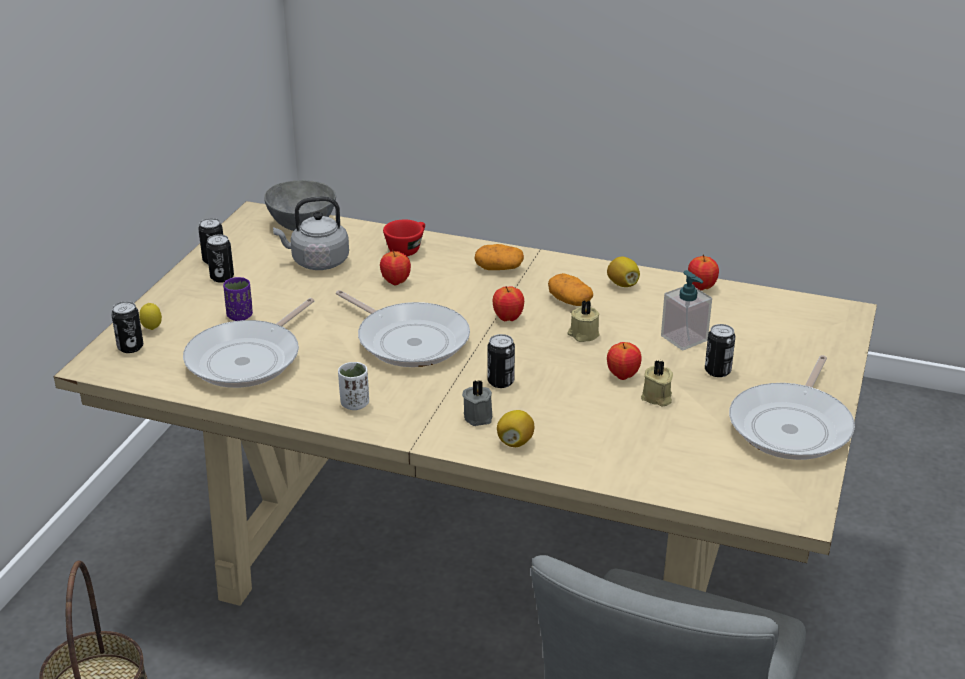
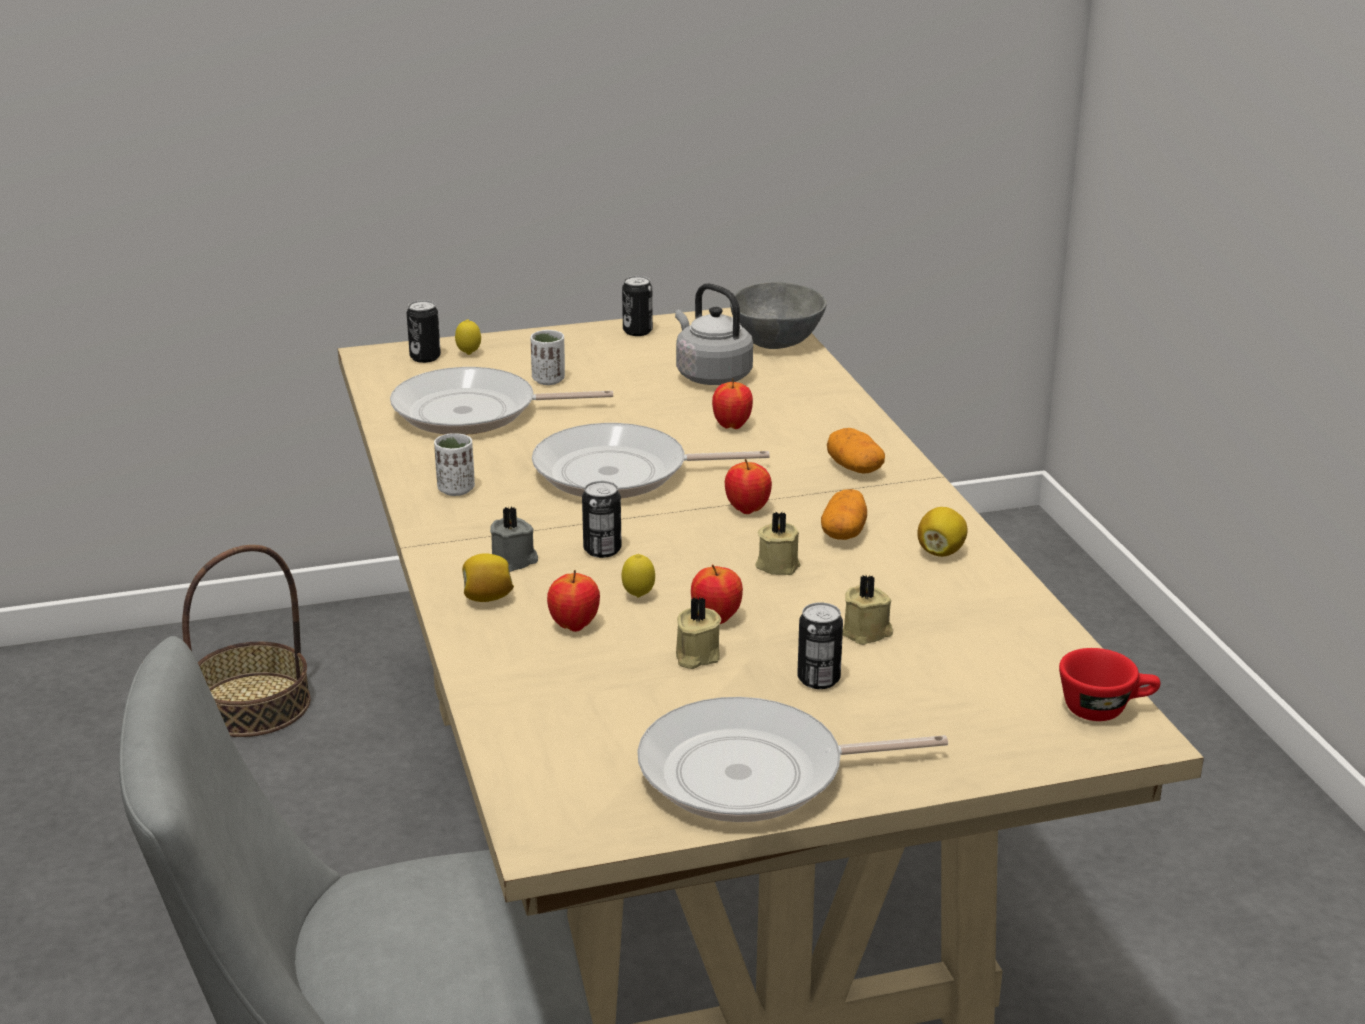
camera: 55 degrees right, 5 degrees down
(222, 277) = (609, 346): can -> none
(240, 316) = (548, 380): purple cup -> white cup
(407, 248) = (815, 407): red cup -> red cup (1105, 709)
(409, 340) = (620, 473): frying pan -> frying pan turned 75 degrees clockwise
(571, 390) = (638, 597): none -> lemon
(684, 338) = (867, 632): soap dispenser -> beige candle
(701, 287) = (1021, 606): apple -> apple (574, 626)

